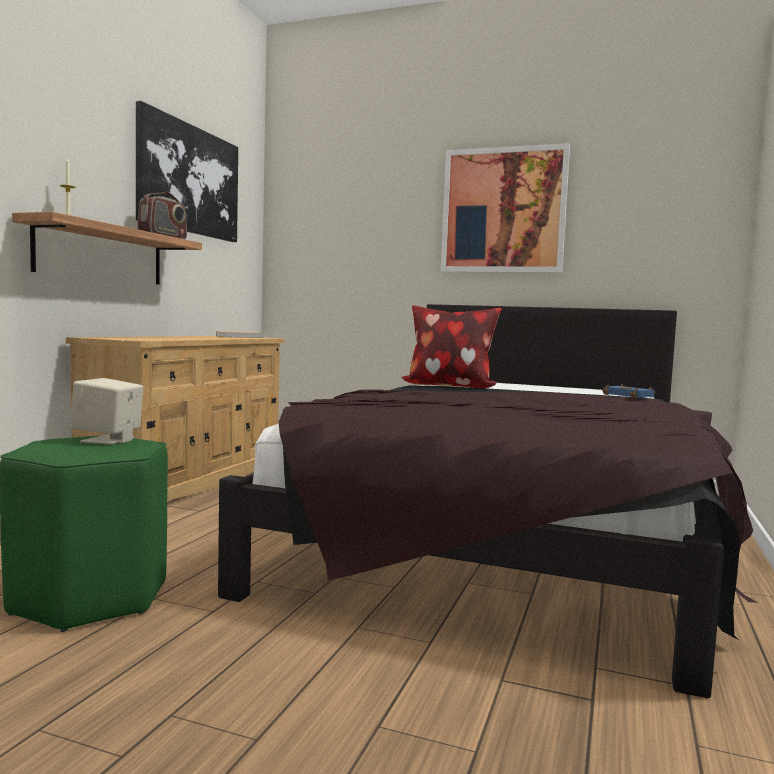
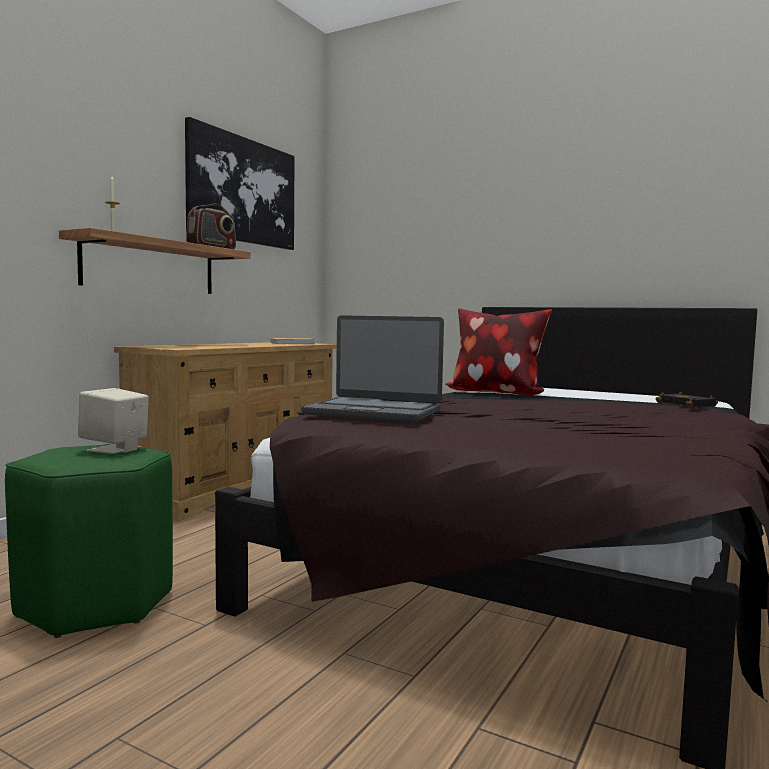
camera: 10 degrees right, 0 degrees up
(365, 402) = (374, 412): none -> laptop
(503, 210) = (562, 206): picture -> none
(630, 396) = (688, 405): blue book -> black book

